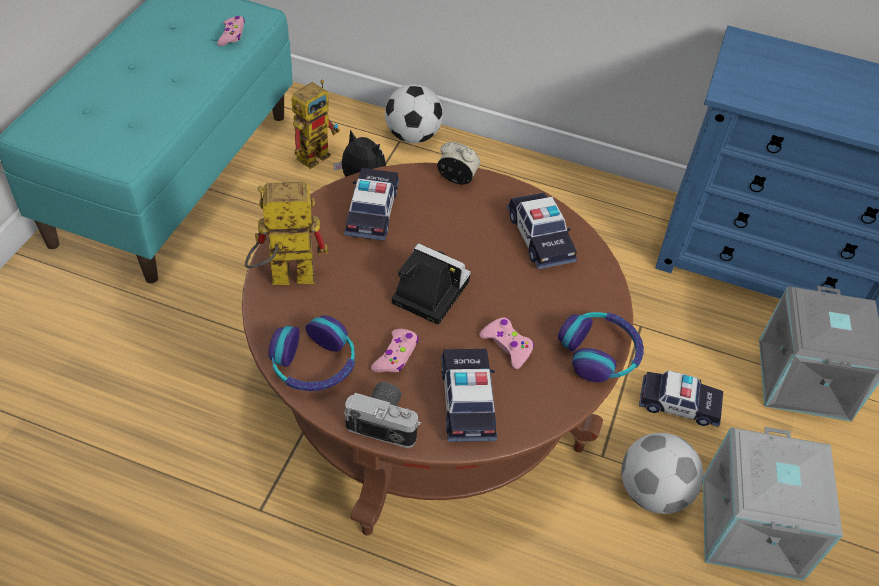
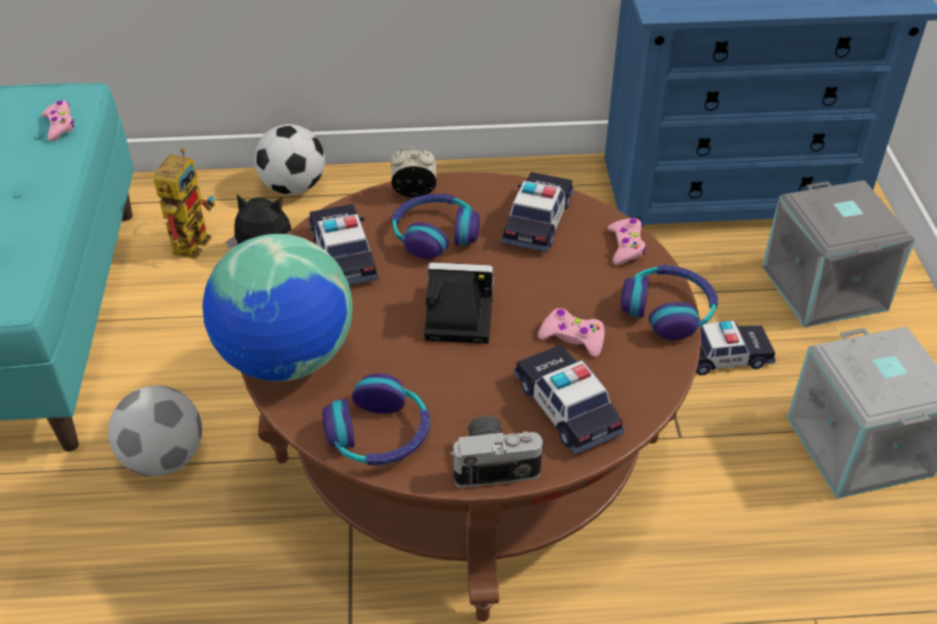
camera: 20 degrees left, 5 degrees down
(282, 278) = (286, 359): toy robot -> globe
(396, 356) = (463, 391): pink game controller -> pink game controller (626, 246)
(451, 219) = (434, 234): none -> headphones
(539, 237) = (537, 220): toy car -> toy car turned 120 degrees counterclockwise
(652, 491) = (748, 452): football -> football (164, 458)

